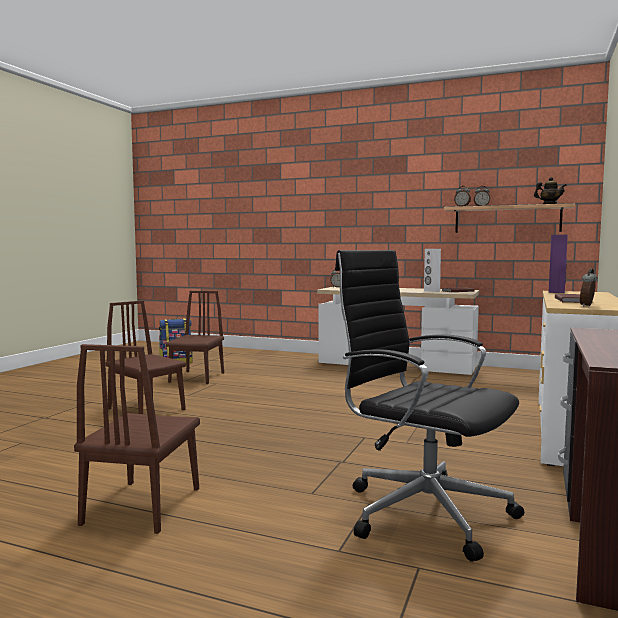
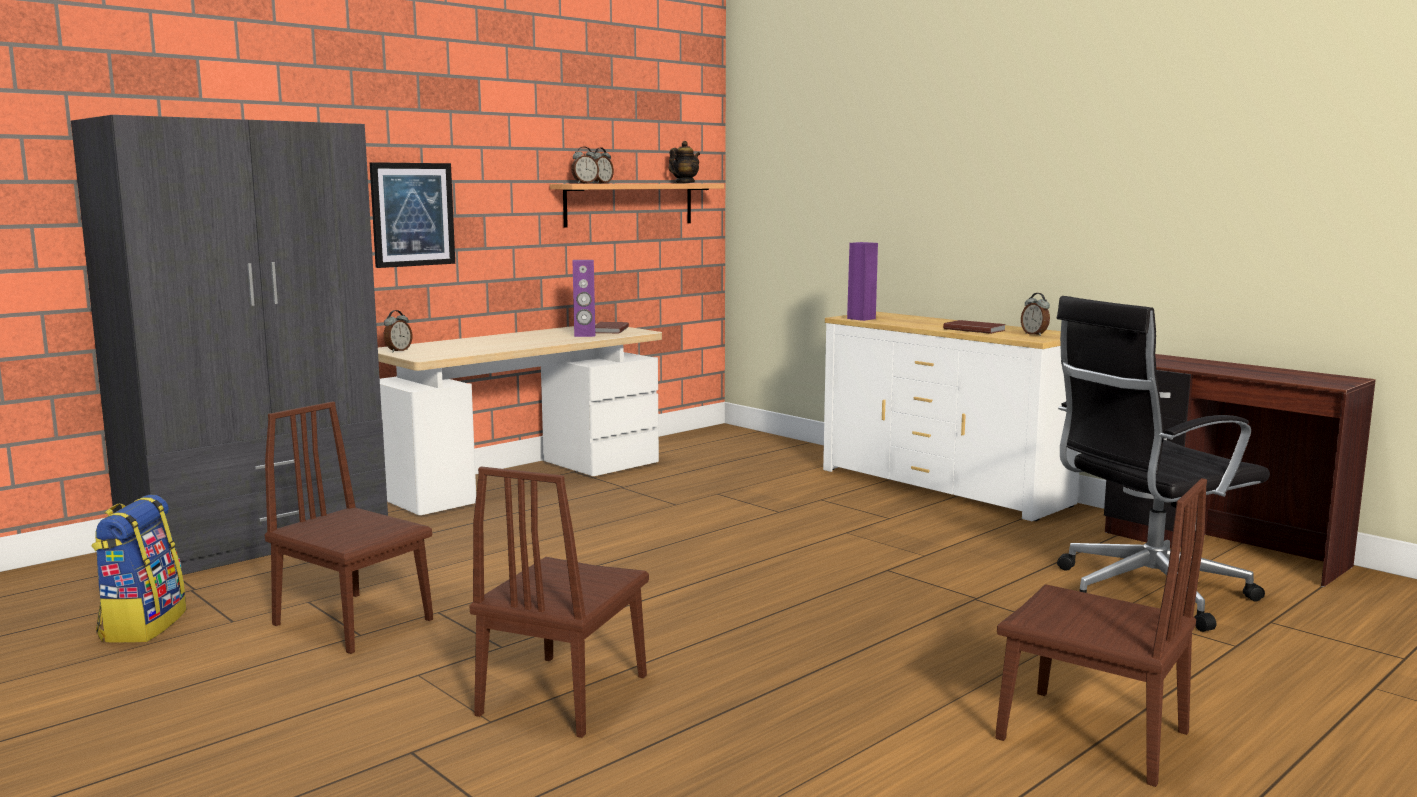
camera: 65 degrees left, 5 degrees up
(146, 409) = (564, 694): brown chair -> brown chair turned 45 degrees counterclockwise
(266, 355) = (258, 539): none -> grey wardrobe
(364, 225) = (412, 214): none -> picture
(431, 291) = (584, 335): white speaker -> purple speaker

